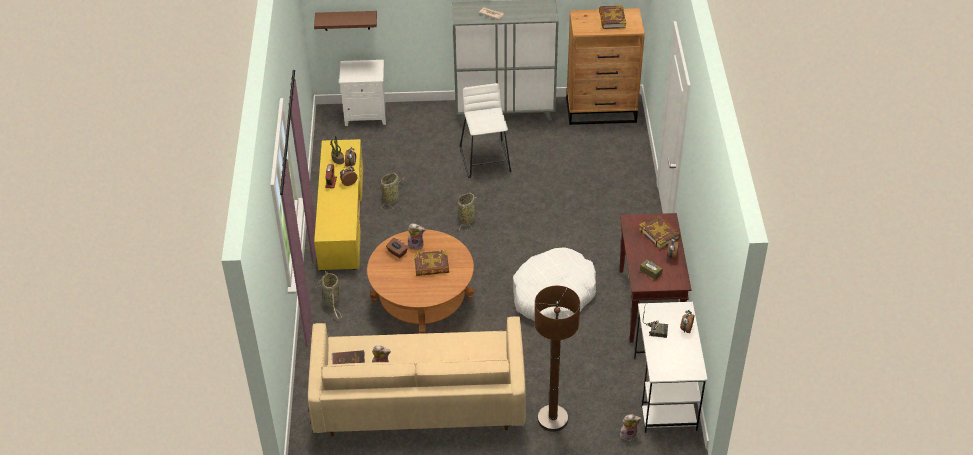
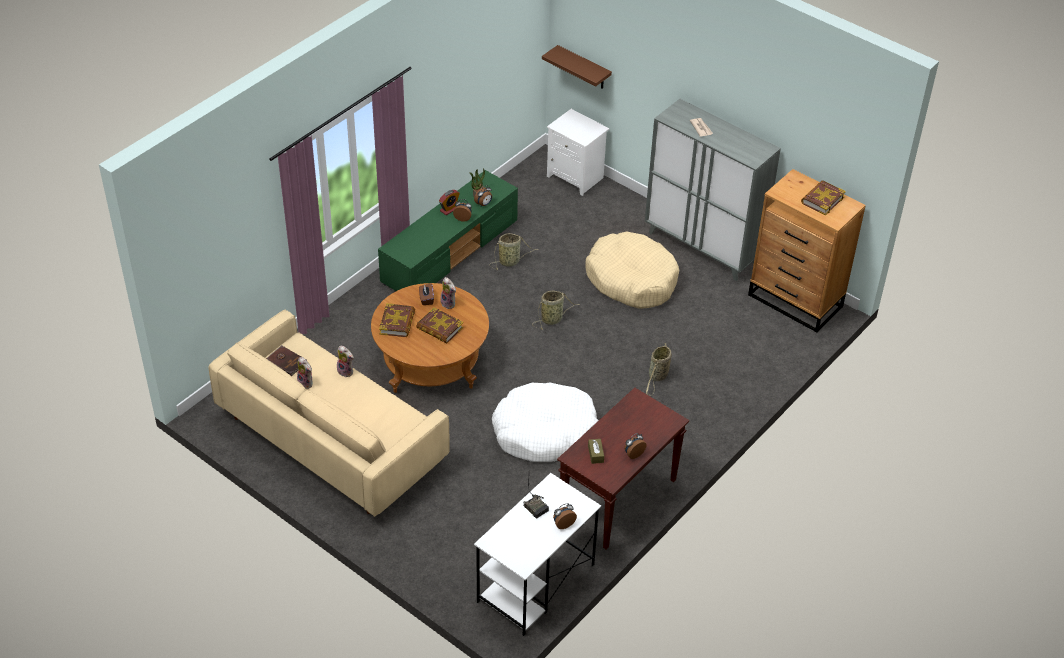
camera: 40 degrees right, 0 degrees up
(332, 301) = (361, 314): basket -> basket (657, 377)
(341, 218) = (450, 251): yellow tv stand -> green tv stand
(486, 160) = (631, 279): white stool -> beige dog bed
(552, 419) = (415, 533): brown floor lamp -> none
(628, 434) = (461, 593): plush toy -> plush toy (346, 371)
(659, 234) = (648, 427): book -> book (397, 323)

